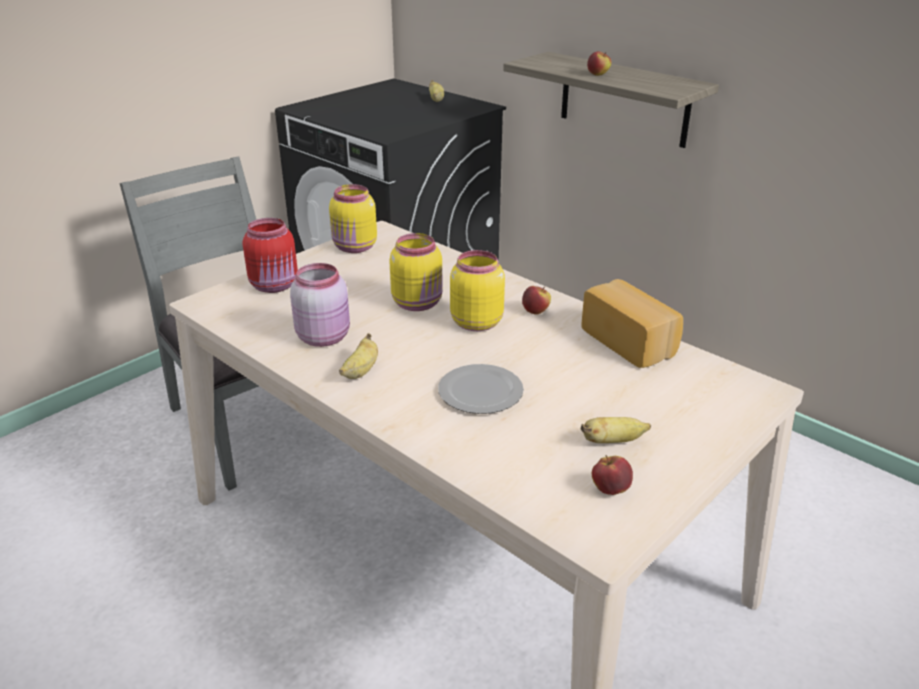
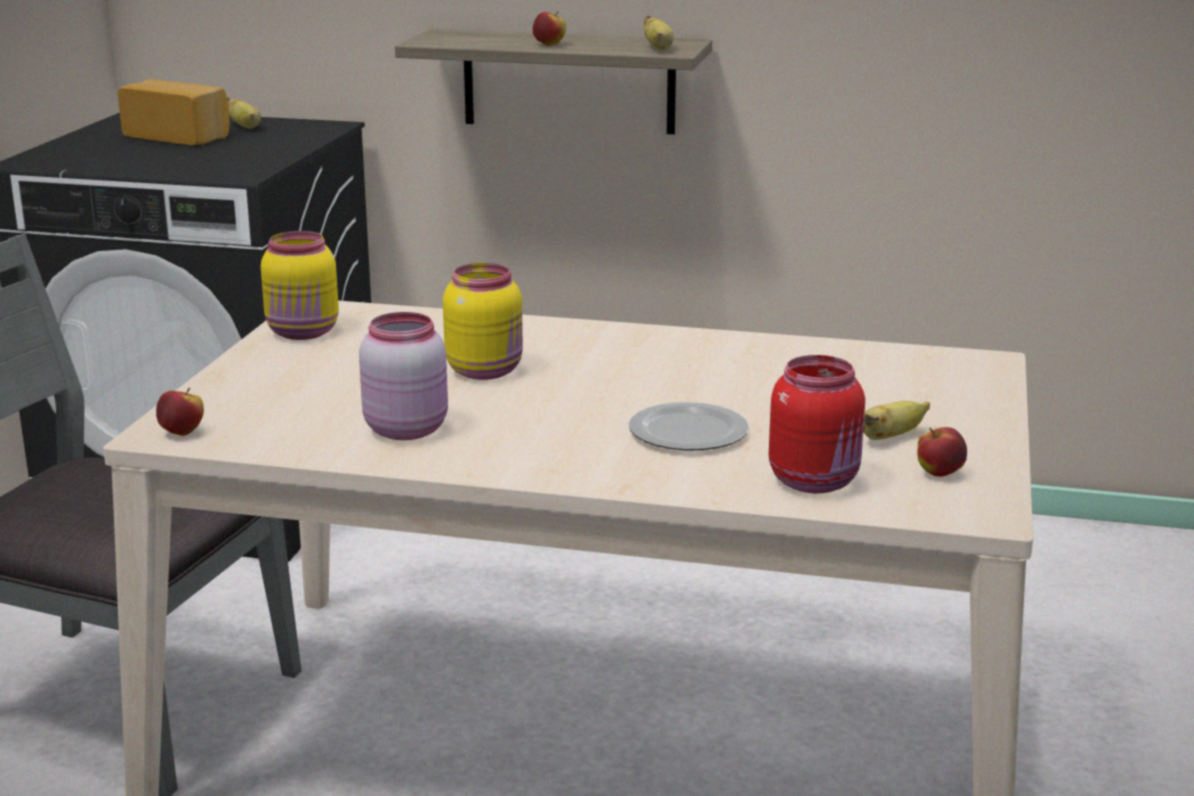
camera: 30 degrees left, 10 degrees down
(275, 286) = (247, 394): red jar -> red jar (816, 481)
(360, 371) = (509, 449): banana -> banana (658, 49)
(475, 322) = (588, 372): yellow jar -> none
(535, 312) = (649, 348): apple -> apple (182, 433)
(631, 341) = (797, 351): bread -> bread (179, 136)

